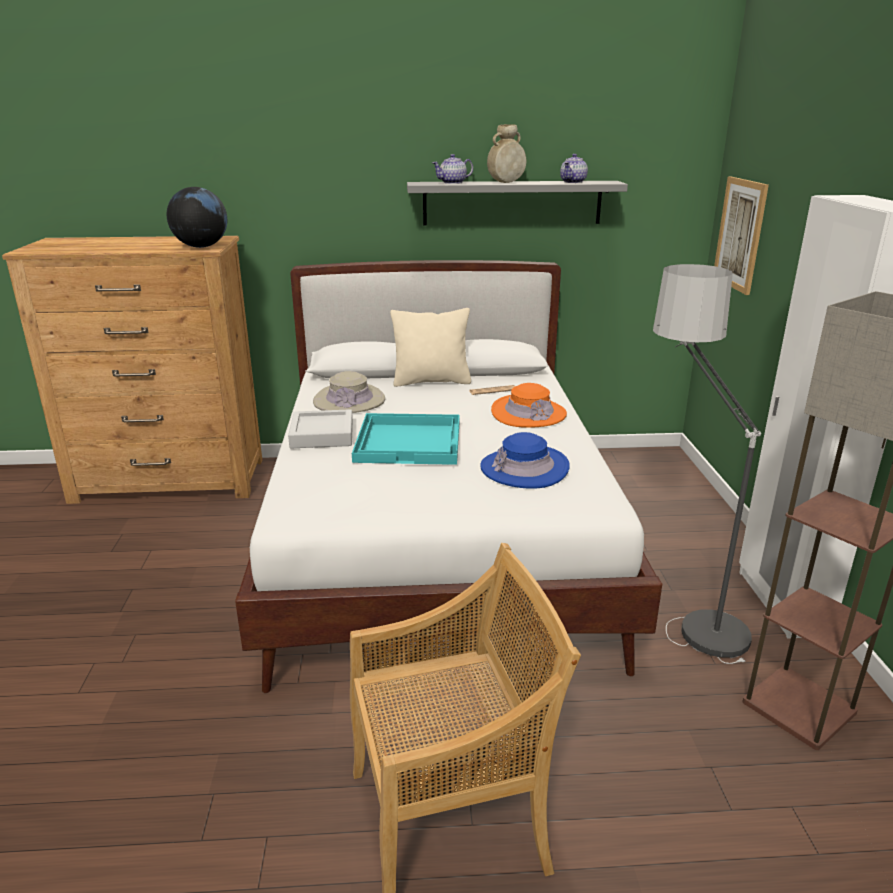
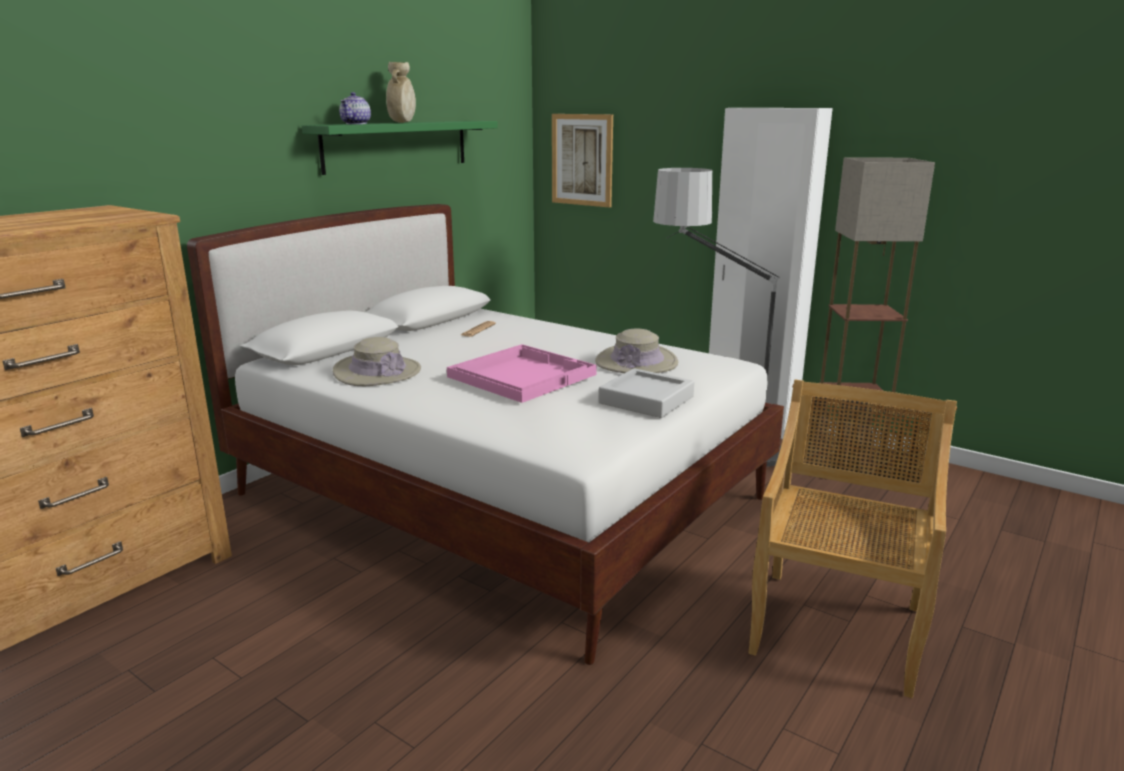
camera: 50 degrees left, 5 degrees down
(201, 247) = (126, 215): globe -> none
(322, 435) = (433, 399): grey tray -> grey tray (646, 400)
(410, 441) = (522, 375): turquoise tray -> pink tray
(431, 381) = (409, 338): beige pillow -> none
(512, 203) = (397, 145): grey shelf -> green shelf
(524, 468) = (636, 362): blue hat -> beige hat
(528, 413) = (545, 334): orange hat -> none
(573, 182) = (451, 121): teapot -> none

